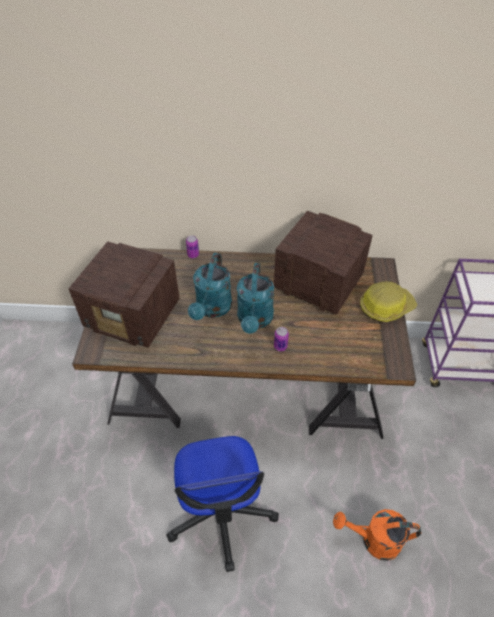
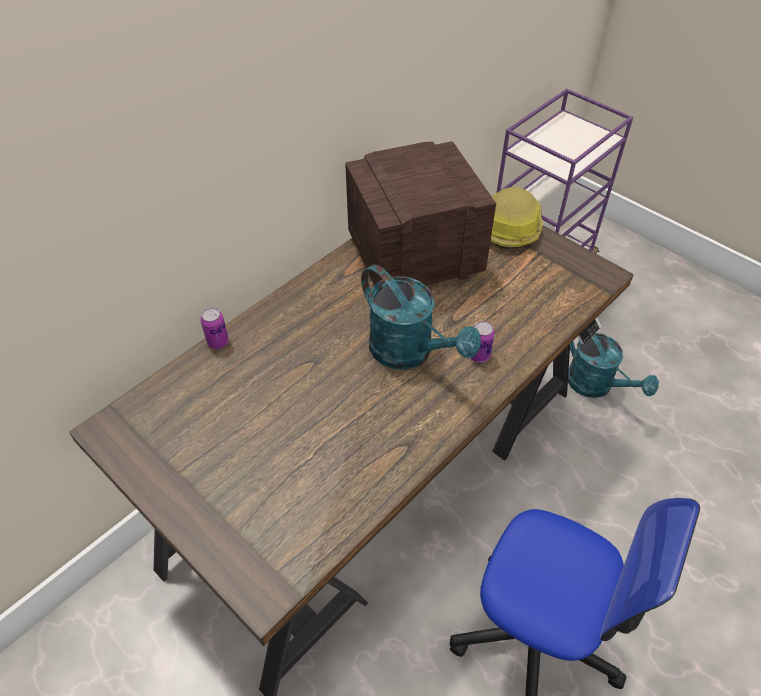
camera: 50 degrees left, 0 degrees up
(134, 316) = (255, 487): radio -> none
(212, 309) = (343, 384): turquoise watering can -> turquoise watering can (596, 386)
(374, 540) = (679, 497): orange watering can -> none

